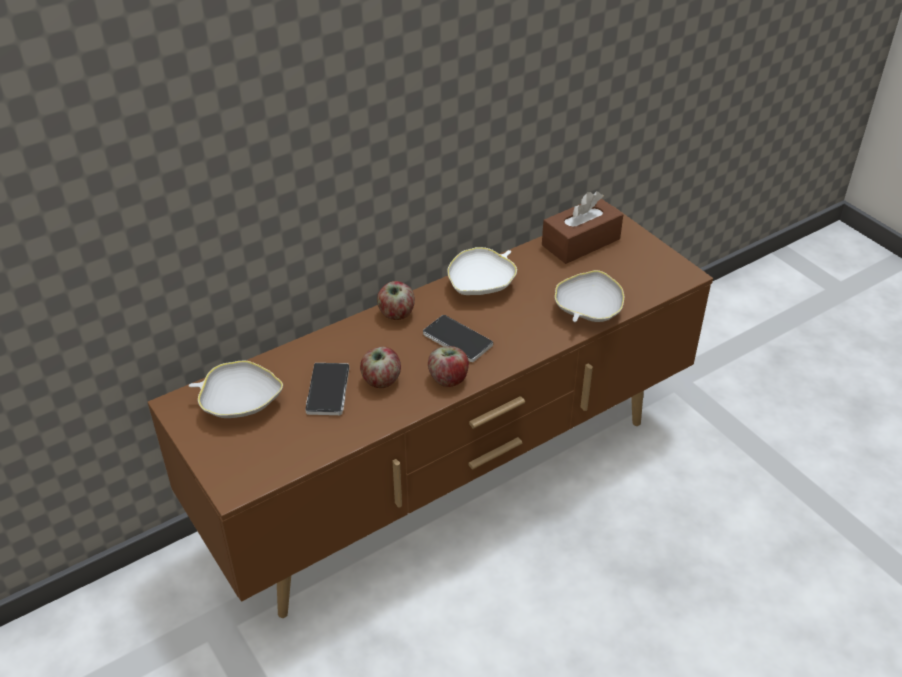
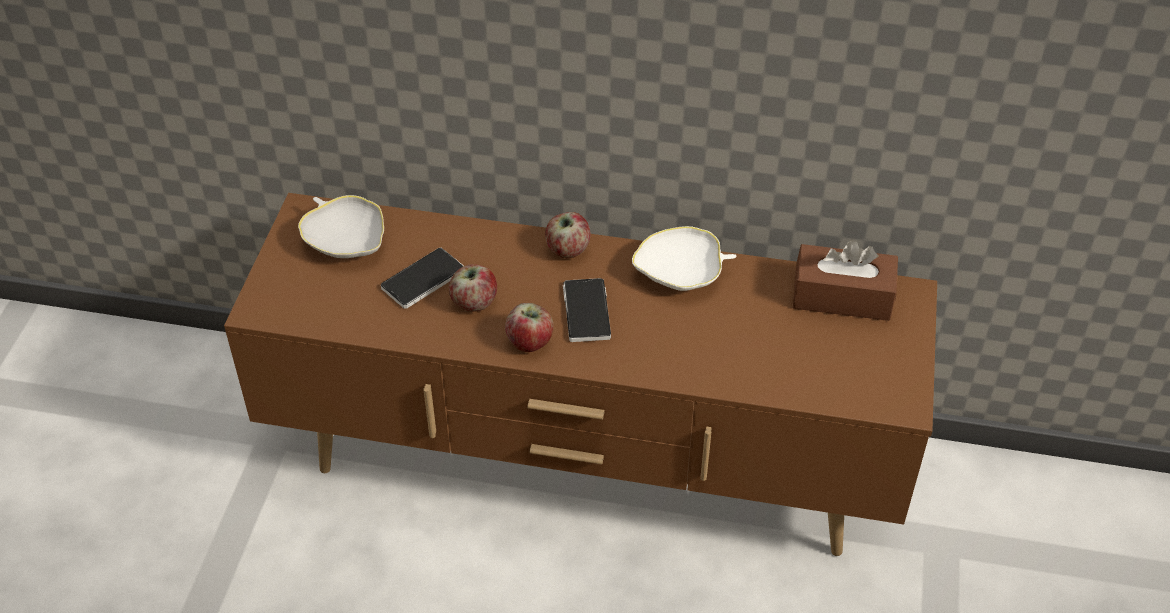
camera: 45 degrees right, 5 degrees up
(587, 311) = (745, 371): white bowl -> none

